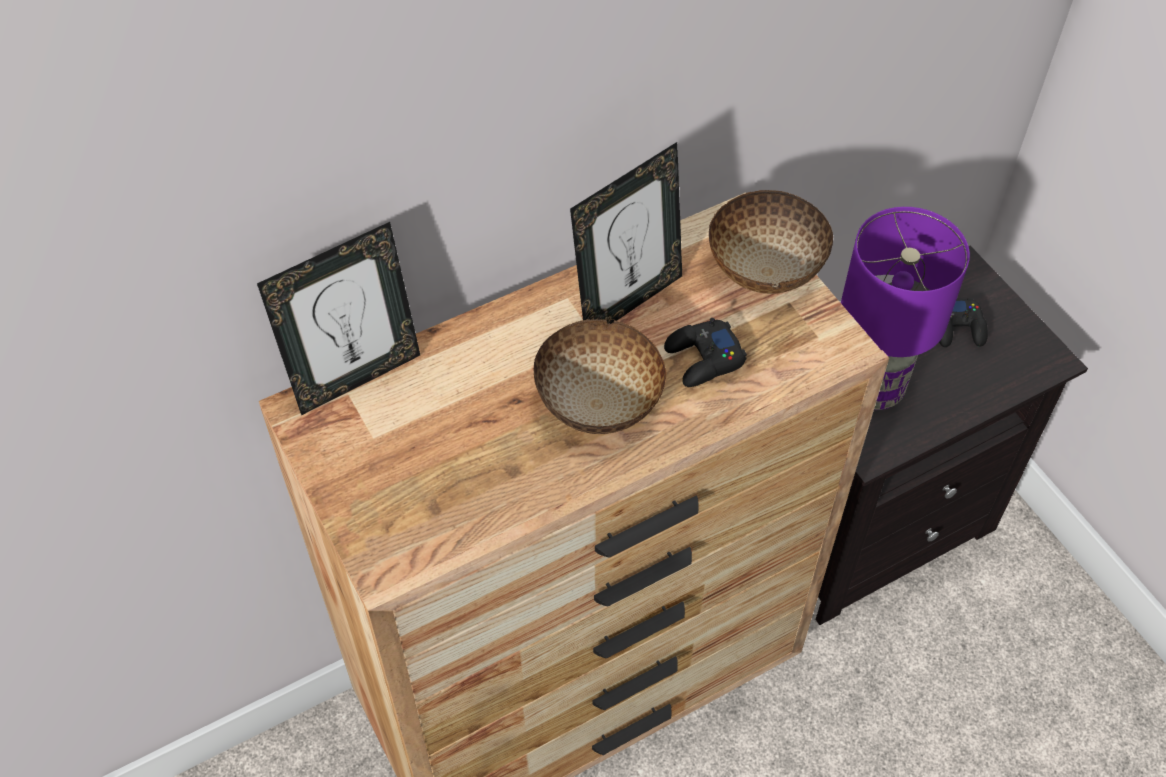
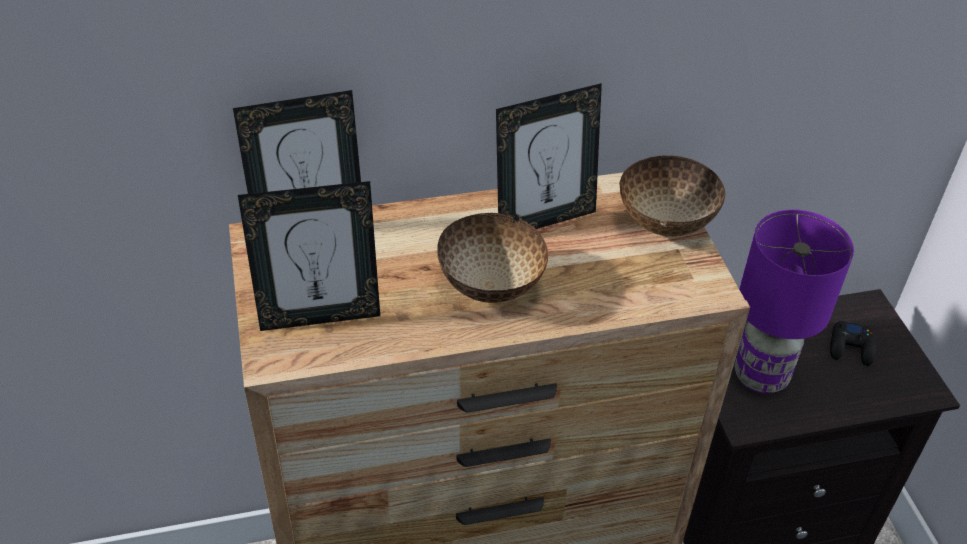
camera: 15 degrees right, 10 degrees down
(418, 496) = (320, 316): none -> picture frame
(704, 359) = (590, 273): black game controller -> none

